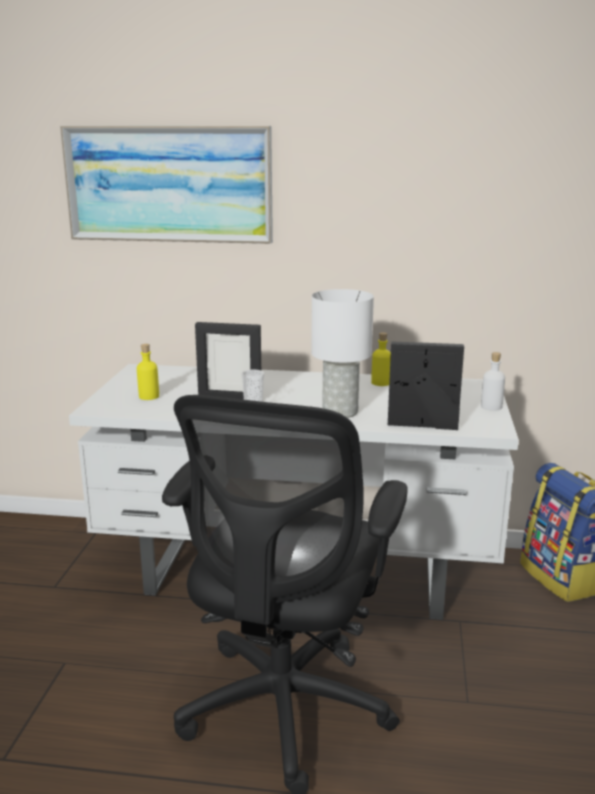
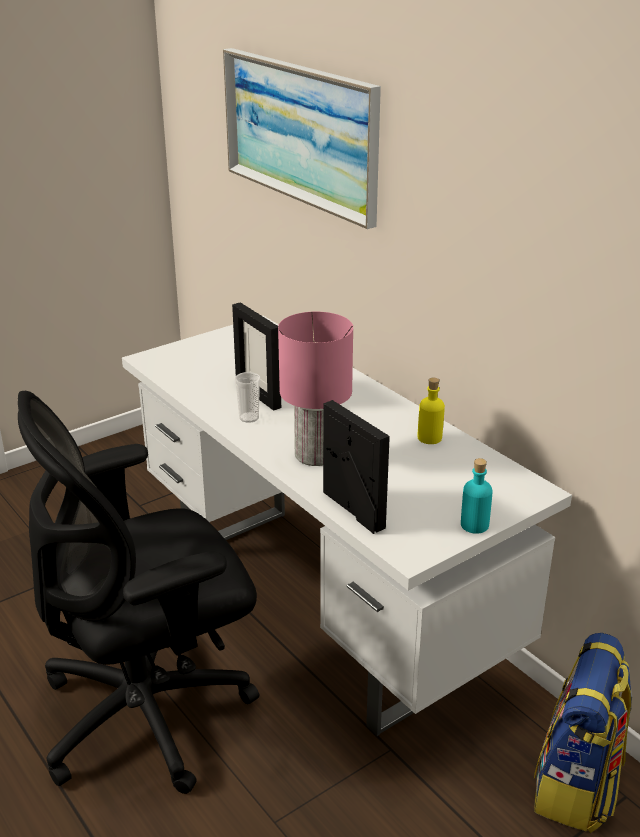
camera: 45 degrees right, 10 degrees up
(149, 396) = (206, 362): yellow bottle -> none
(341, 412) = (317, 455): white table lamp -> pink table lamp
(491, 407) = (474, 525): white bottle -> turquoise bottle

